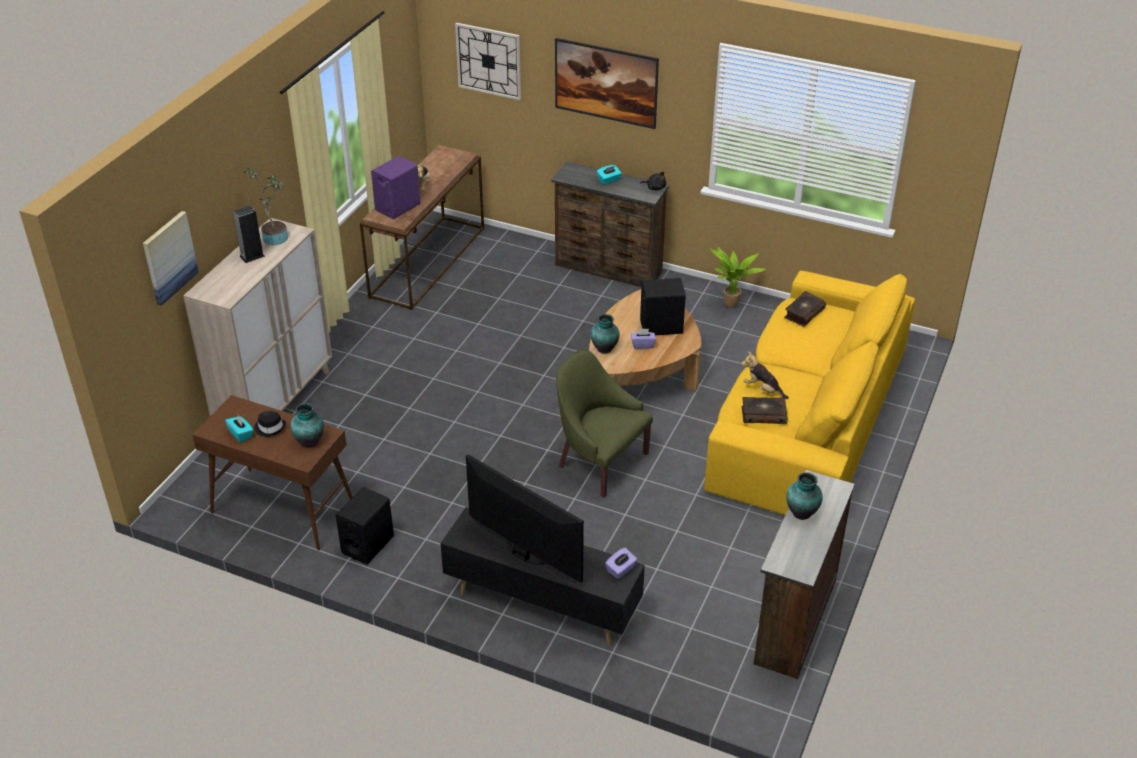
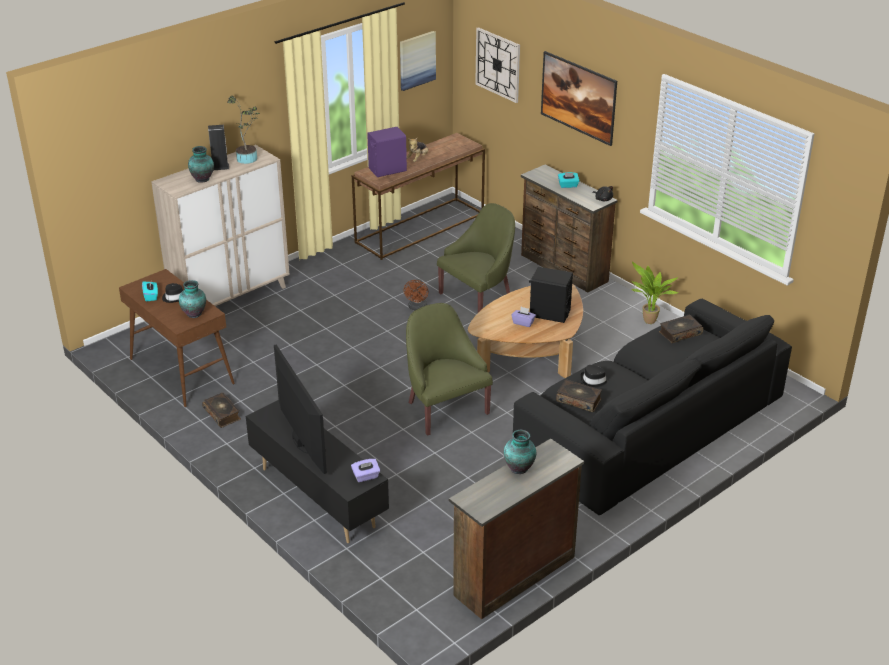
camera: 25 degrees right, 5 degrees down
(169, 257) = (141, 147): picture -> picture (417, 60)
(368, 544) = (222, 414): black speaker -> book
(491, 356) = (417, 308): none -> brown fan
(545, 325) = (478, 297): none -> green armchair
(605, 348) = (489, 317): vase -> vase (203, 179)
(762, 389) = (594, 381): plush toy -> black hat
(807, 418) = (648, 426): yellow sofa -> black sofa

